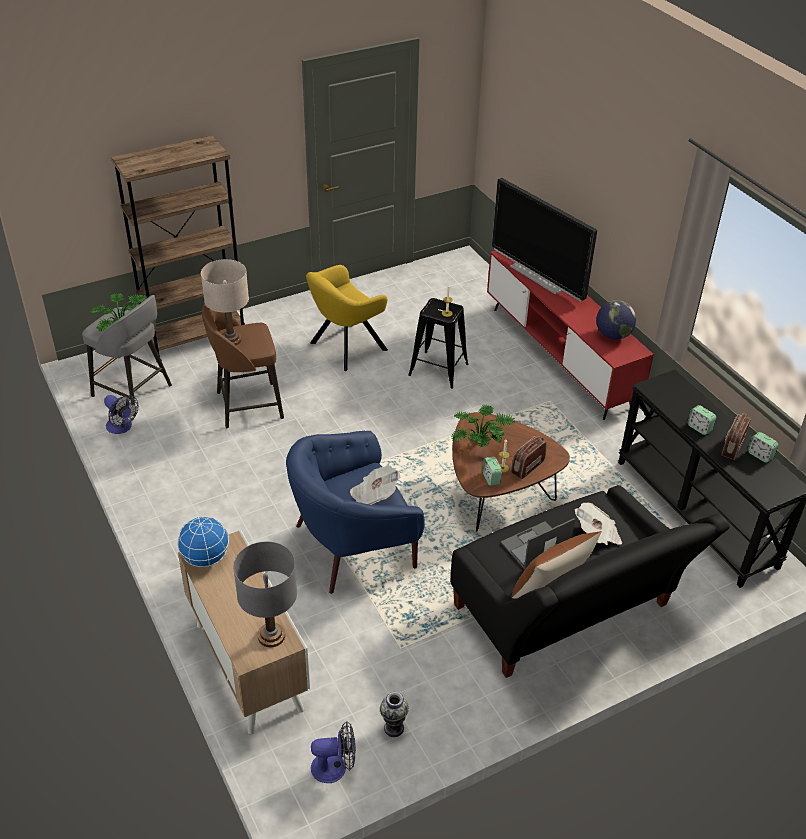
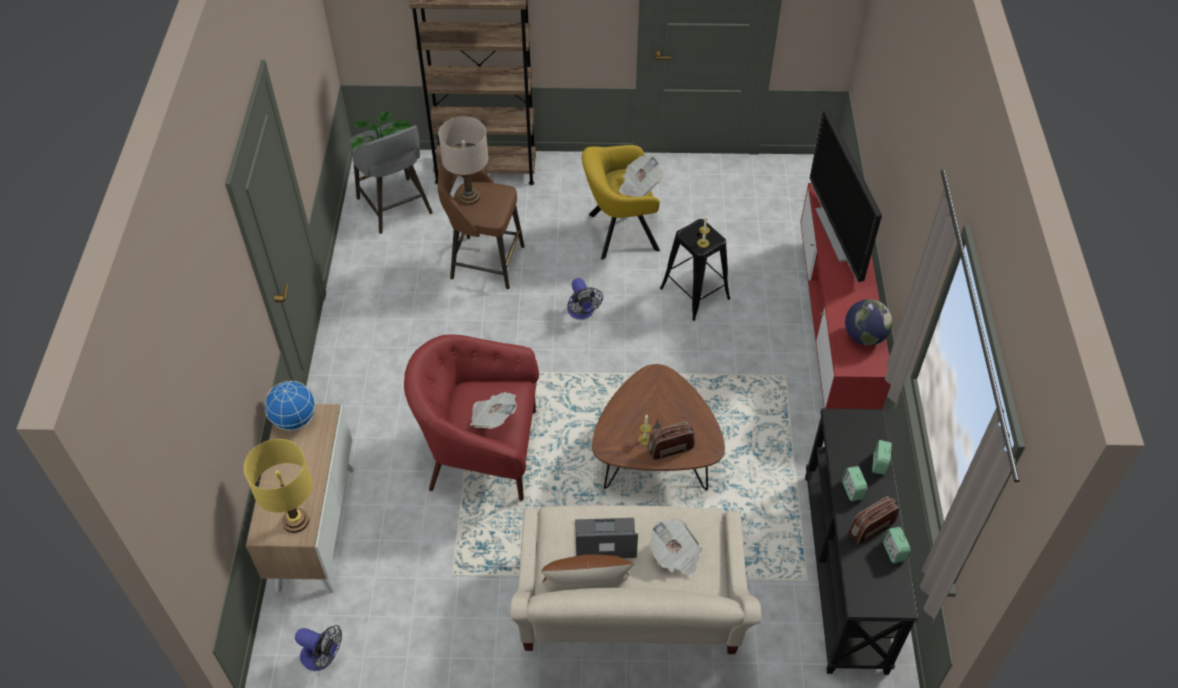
camera: 30 degrees right, 10 degrees up
(122, 427) = (362, 242): fan -> fan (582, 313)
(271, 636) = (295, 521): grey table lamp -> yellow table lamp
(353, 545) = (482, 451): blue armchair -> red armchair
(358, 296) = (639, 186): none -> newspaper
(394, 728) = (395, 647): vase -> none
(480, 444) = (642, 404): potted plant -> none
(491, 478) = (625, 446): alarm clock -> alarm clock (879, 464)
(568, 615) = (630, 617): black sofa -> beige sofa

